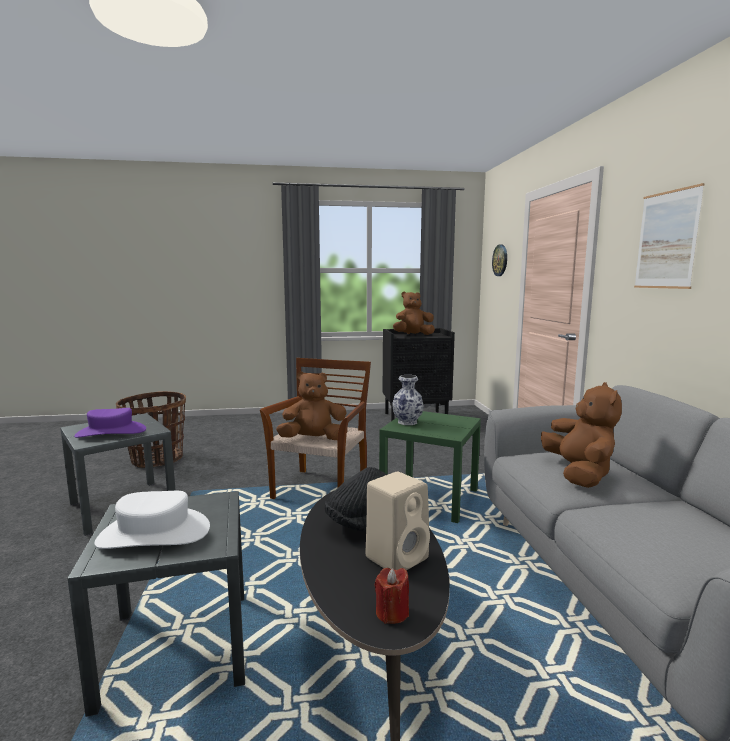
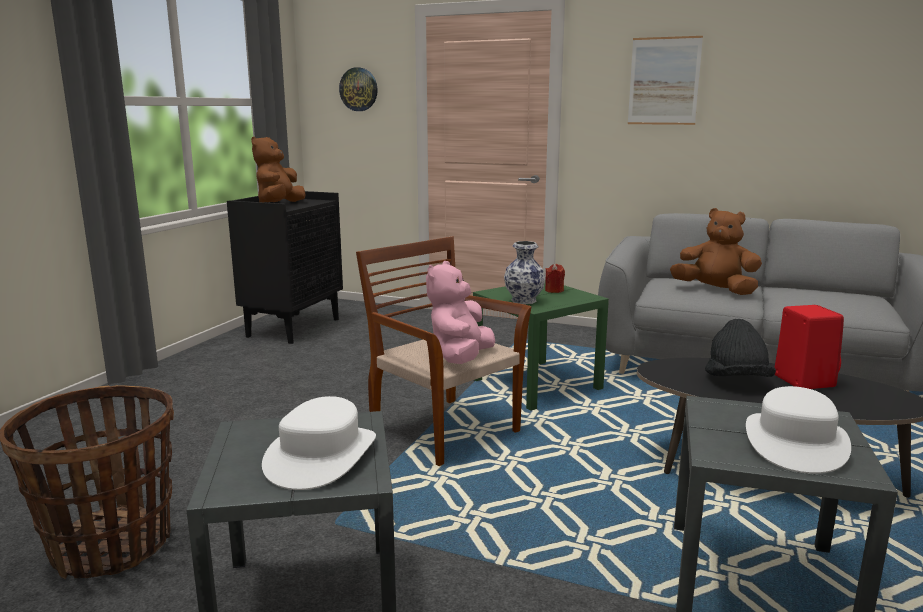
camera: 60 degrees left, 5 degrees up
(111, 432) = (321, 456): purple hat -> white hat
(313, 440) = (460, 359): brown plush toy -> pink plush toy
(392, 613) = (888, 398): red candle -> red candle (554, 290)
(398, 557) = (802, 380): beige speaker -> red speaker

